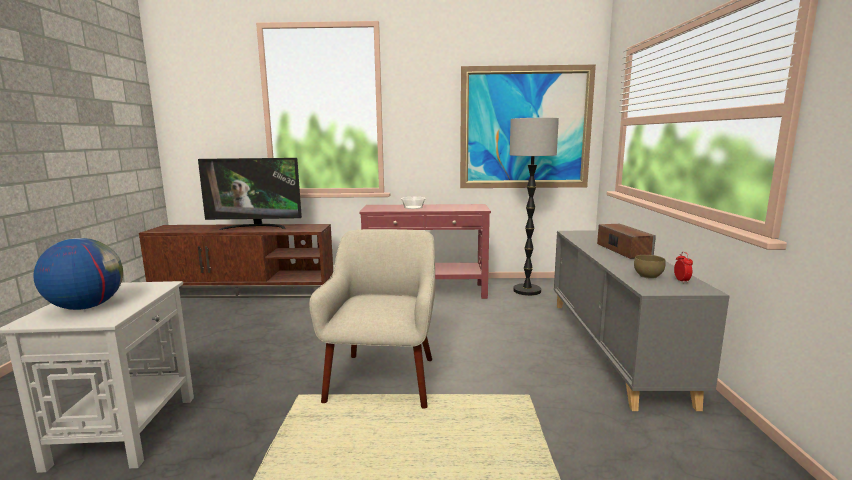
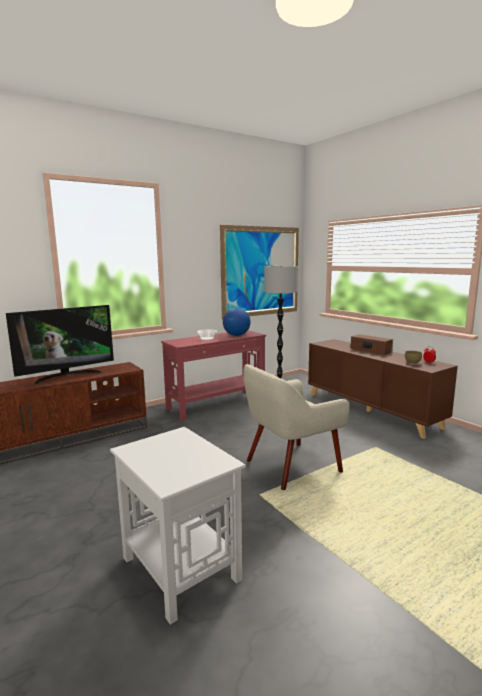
camera: 35 degrees left, 0 degrees up
(86, 307) = (178, 462): globe -> globe (236, 335)
(384, 378) = (291, 466): beige armchair -> beige armchair turned 90 degrees counterclockwise
(613, 347) = (371, 410): grey cabinet -> brown cabinet

